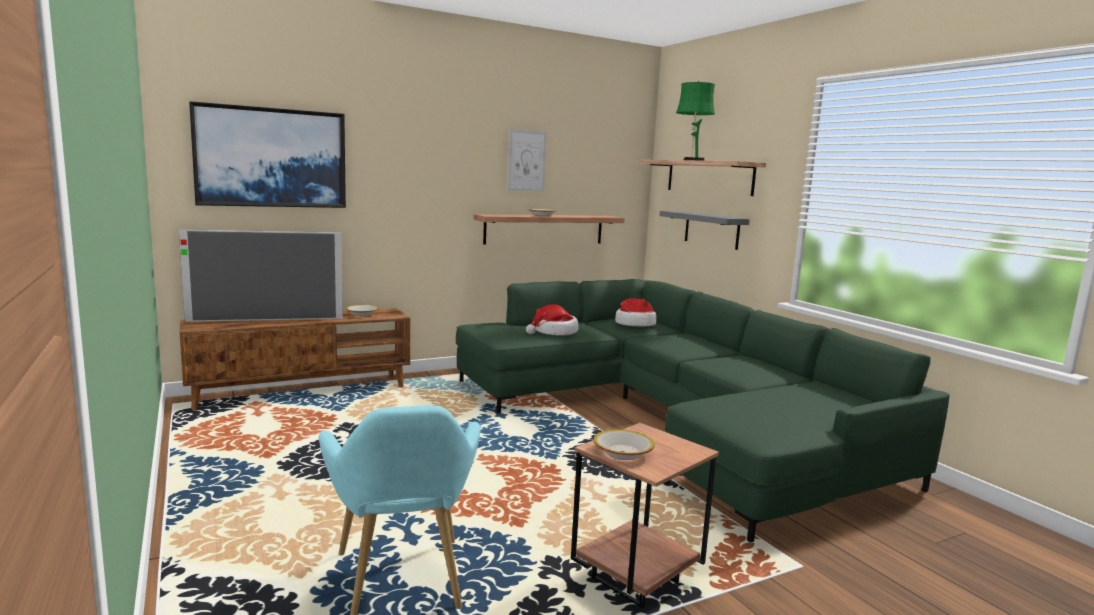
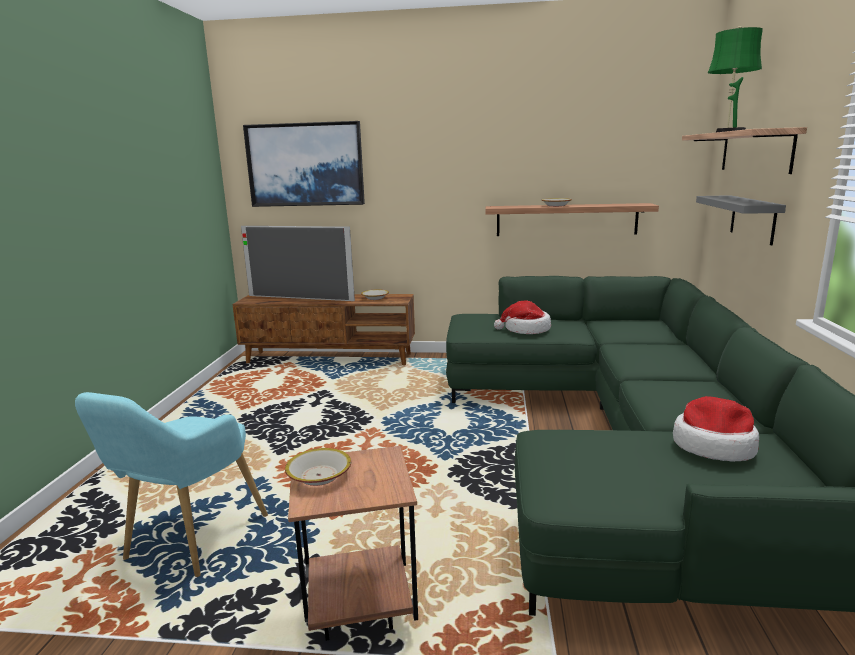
camera: 35 degrees right, 5 degrees up
(526, 161) = (544, 148): picture -> none
(634, 324) = (631, 328): hat -> hat (713, 446)

